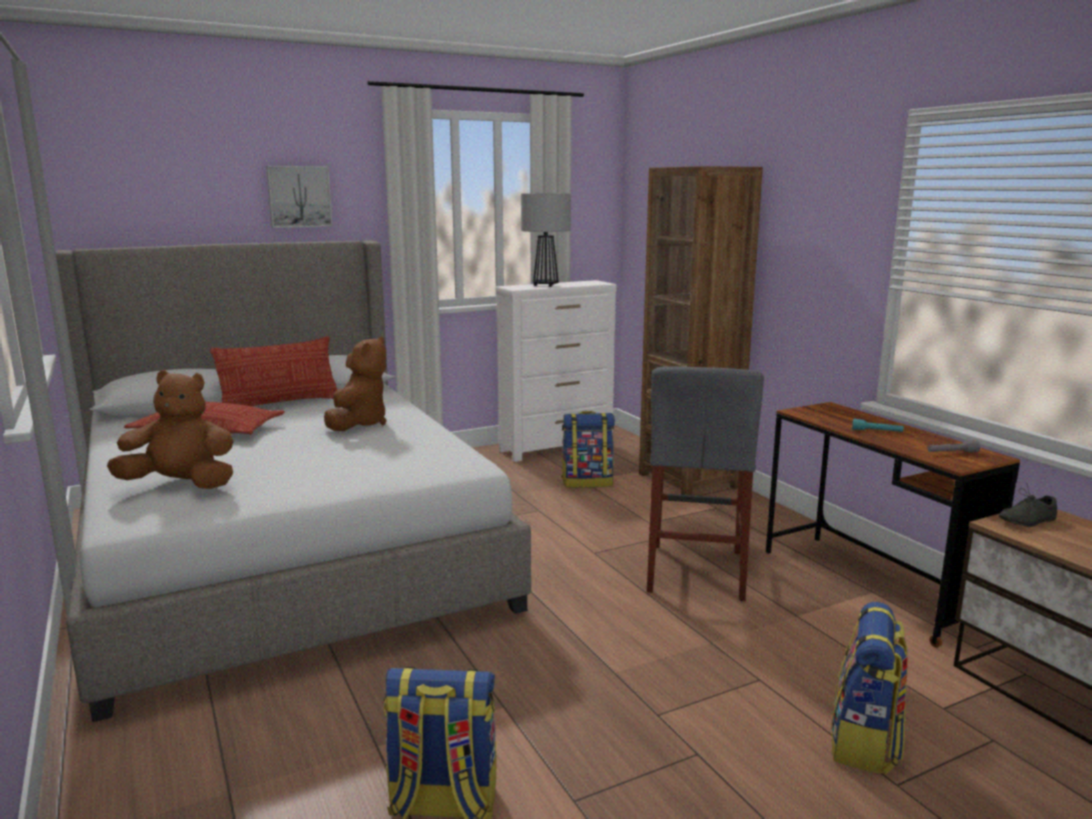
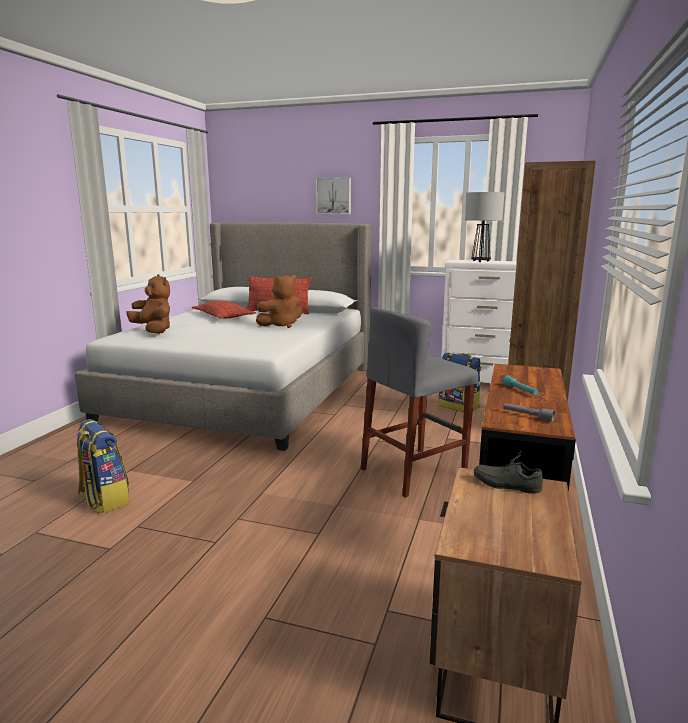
camera: 45 degrees right, 0 degrees up
(865, 743) = (298, 591): backpack -> none

